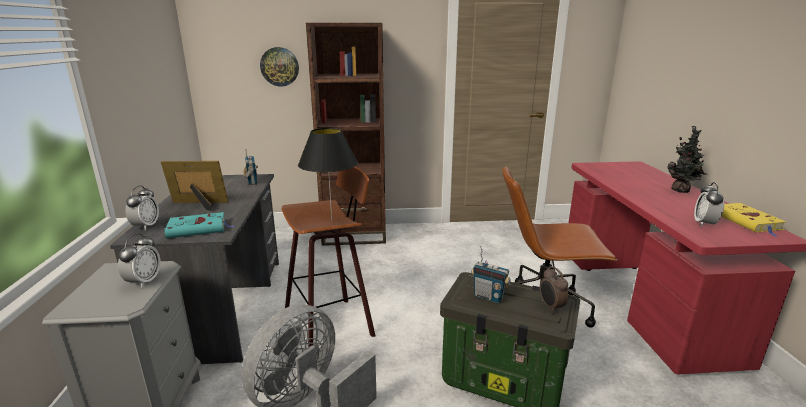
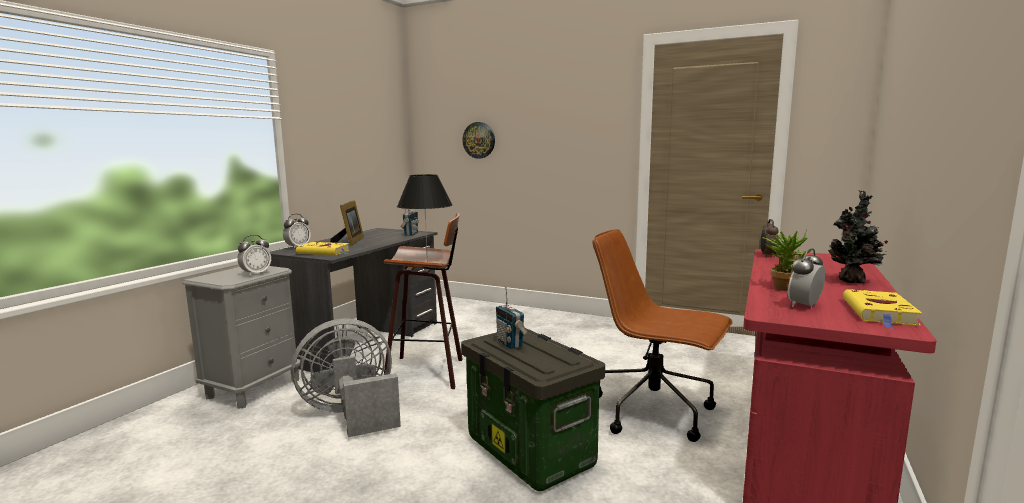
camera: 30 degrees right, 10 degrees down
(199, 205) = (350, 241): picture frame -> picture frame turned 60 degrees clockwise
(199, 229) = (325, 252): turquoise book -> yellow book
(354, 235) = (528, 315): brown bookcase -> none
(550, 307) = (557, 362): alarm clock -> alarm clock (767, 256)
(660, 205) = (783, 287): none -> potted plant

